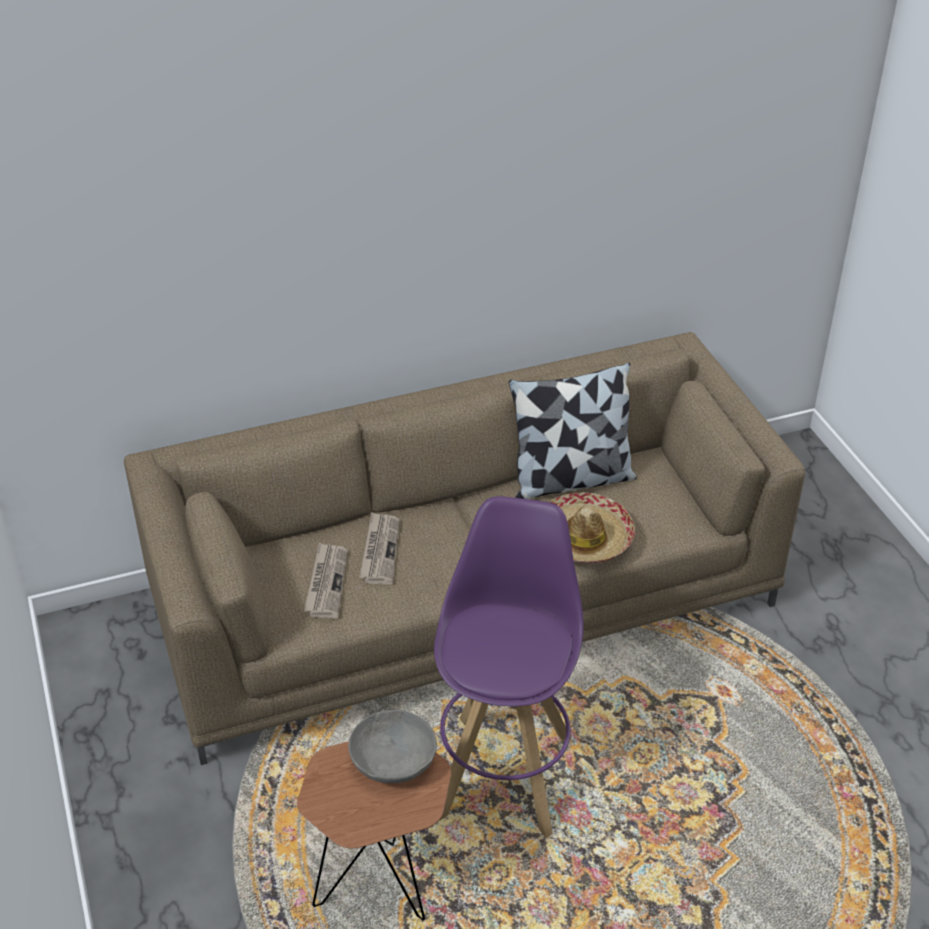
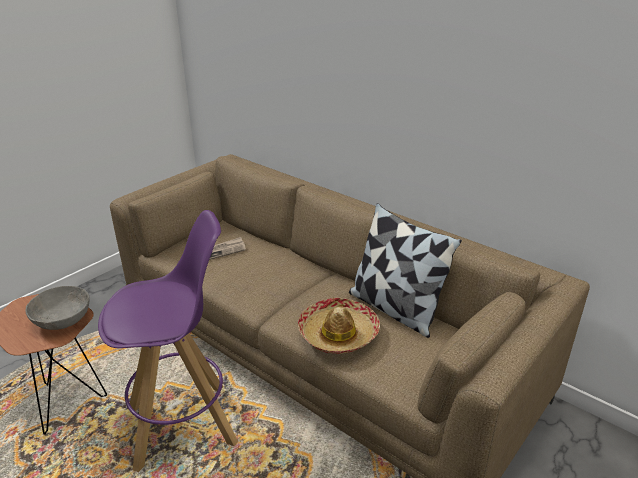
camera: 60 degrees right, 10 degrees down
(380, 550) = (256, 260): newspaper -> none

